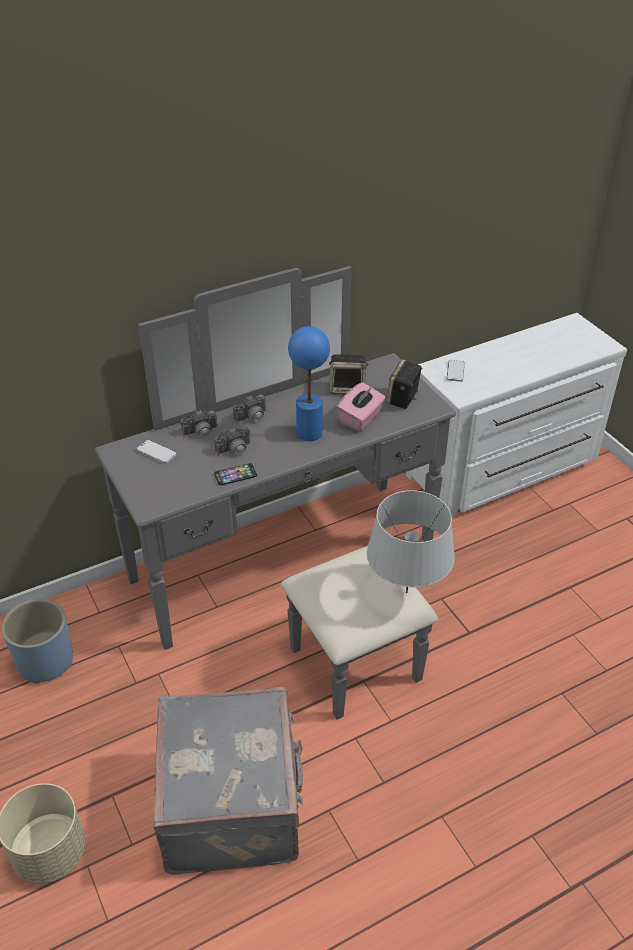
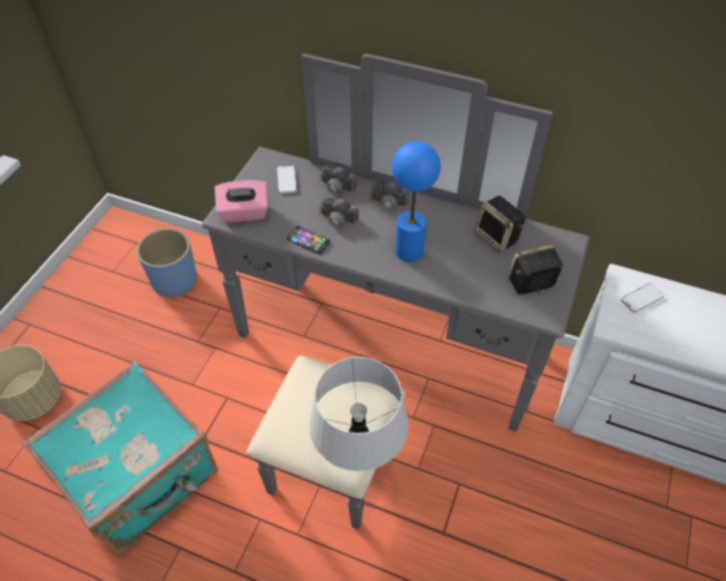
camera: 50 degrees right, 10 degrees up
(233, 804) = (141, 478): grey suitcase -> turquoise suitcase
(361, 418) = (467, 272): pink tissue box -> pink tissue box (244, 213)

